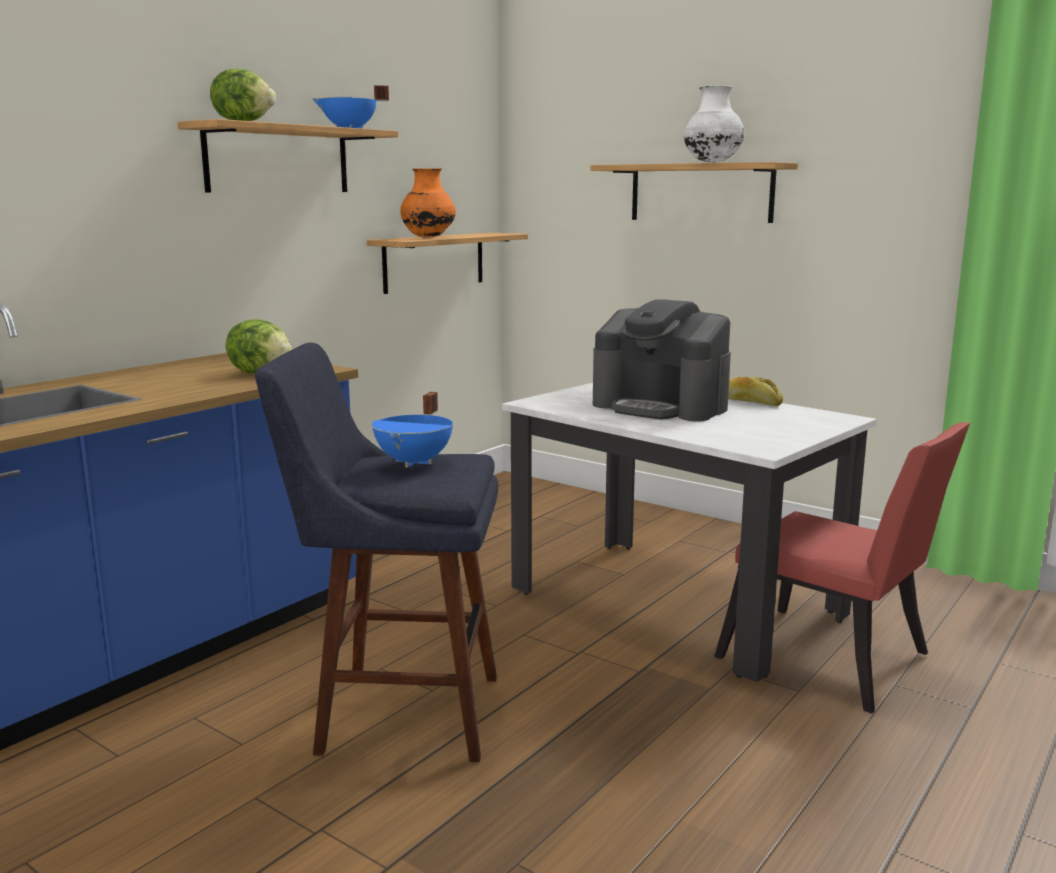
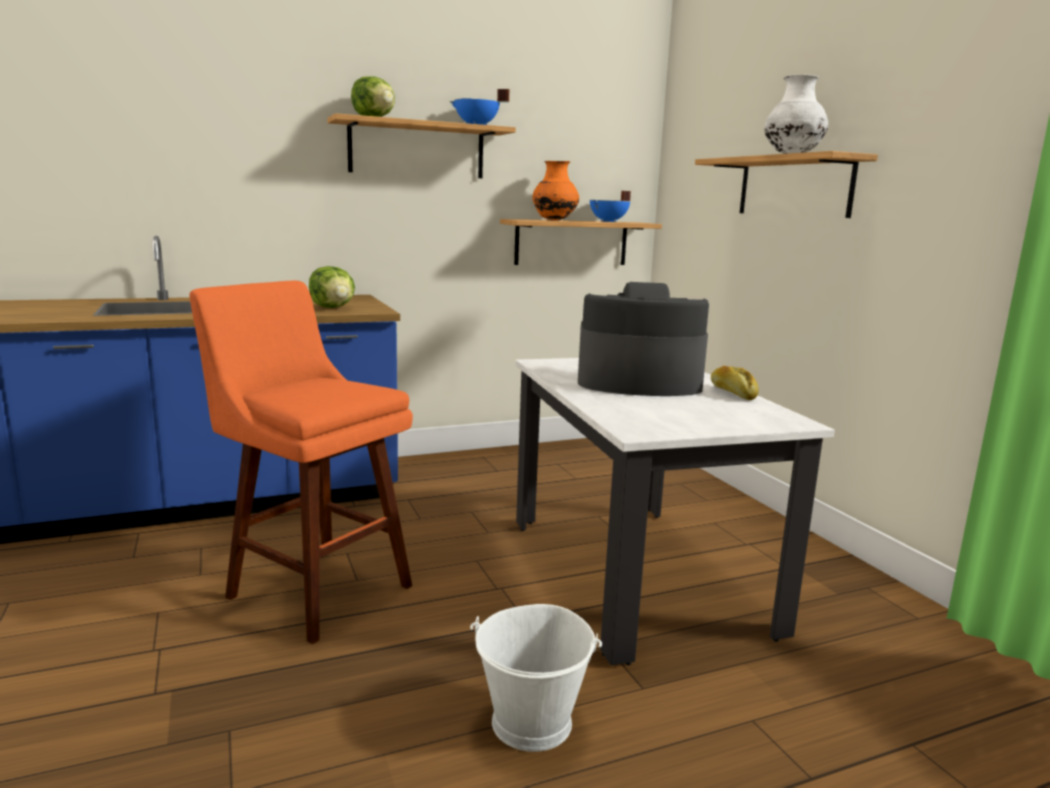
camera: 30 degrees right, 0 degrees up
(396, 712) = (312, 587): blue stool -> orange stool
(415, 462) = (328, 385): blue cooking pot -> blue cooking pot (609, 221)
(661, 406) = (637, 382): coffee machine -> coffee machine turned 120 degrees clockwise
(758, 748) = (533, 723): none -> white bucket
(833, 662) = (715, 675): red chair -> none

